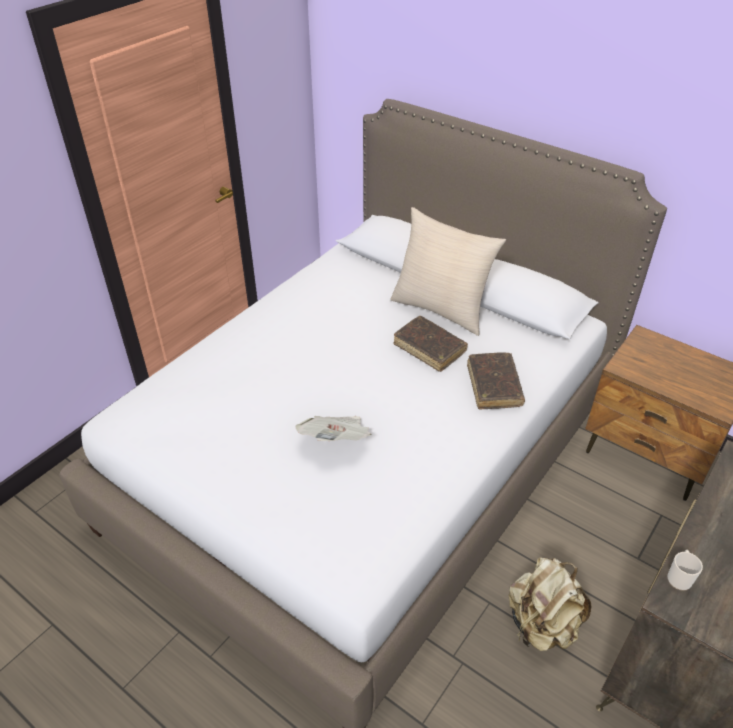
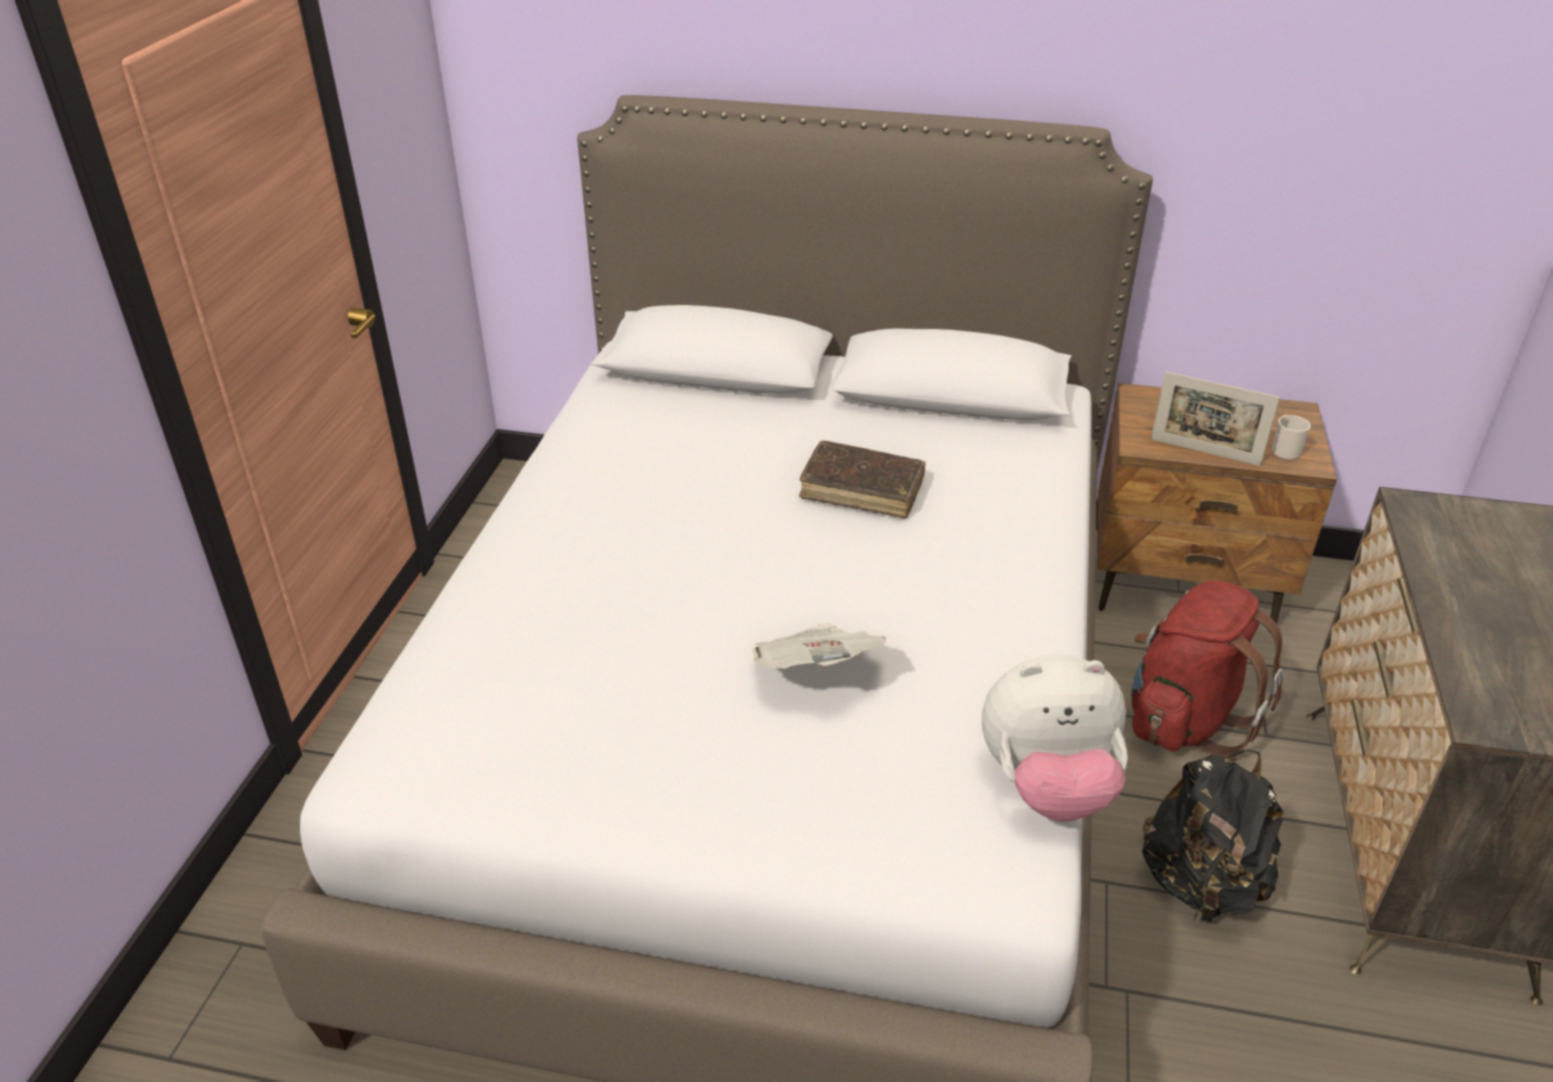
camera: 25 degrees left, 5 degrees down
(407, 542) = (1047, 786): none -> plush toy
(441, 309) = (836, 428): beige pillow -> none
(494, 386) = (1002, 515): brown book -> none
(541, 625) = (1201, 884): beige backpack -> black backpack
(594, 531) = (1184, 719): none -> red backpack
(657, 382) = (1205, 452): none -> picture frame
(679, 577) = (1467, 685): mug -> mug (1284, 451)

